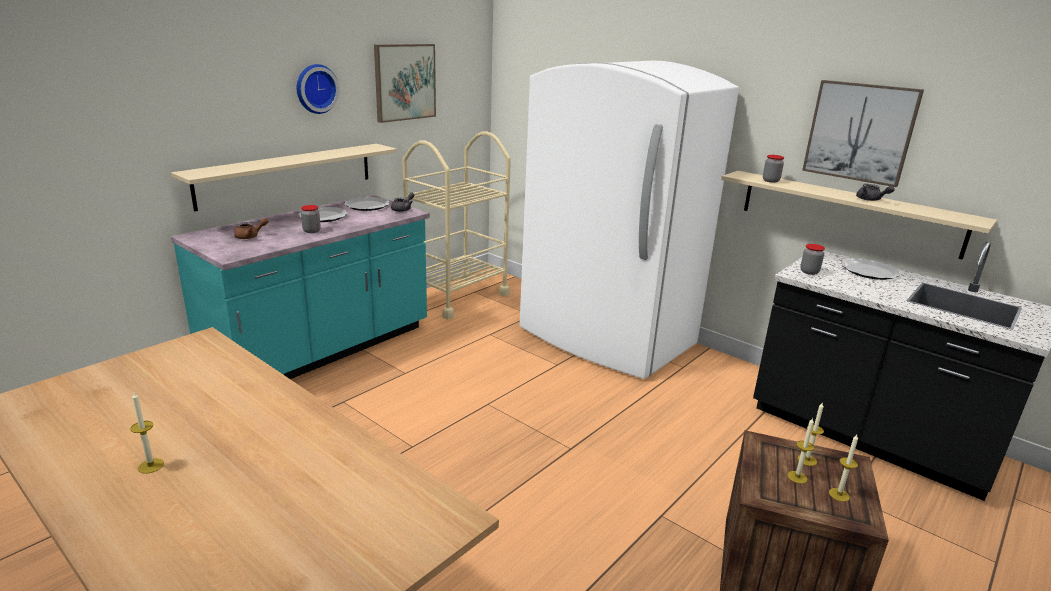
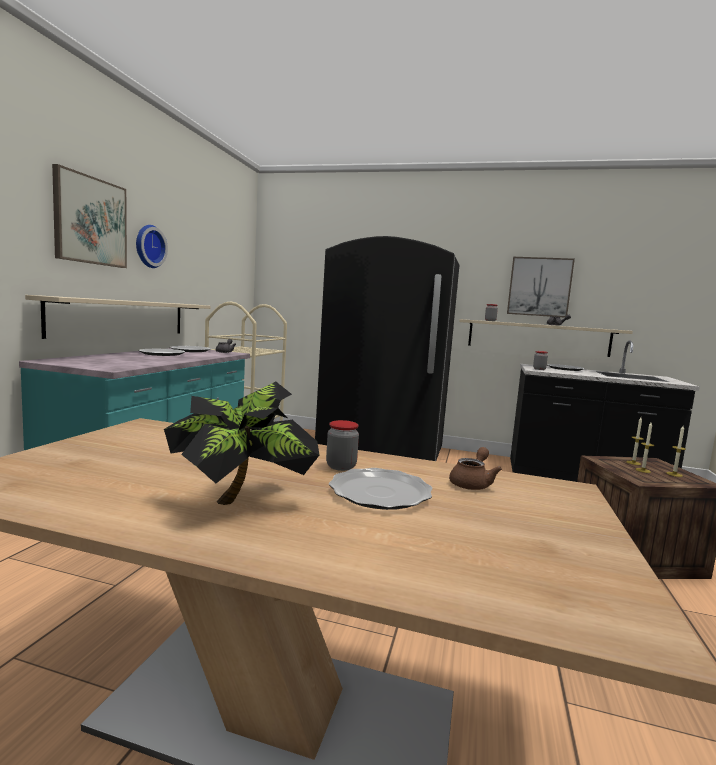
camera: 25 degrees left, 15 degrees down
(151, 466) = (243, 500): candle -> potted plant
(250, 236) = (111, 361): brown teapot -> brown teapot (472, 483)
(263, 481) = (380, 493): none -> plate
(311, 231) = (167, 359): jar -> jar (341, 466)
(404, 82) = (206, 258): picture -> picture (90, 221)
(606, 338) = (380, 451): white fridge -> black fridge

